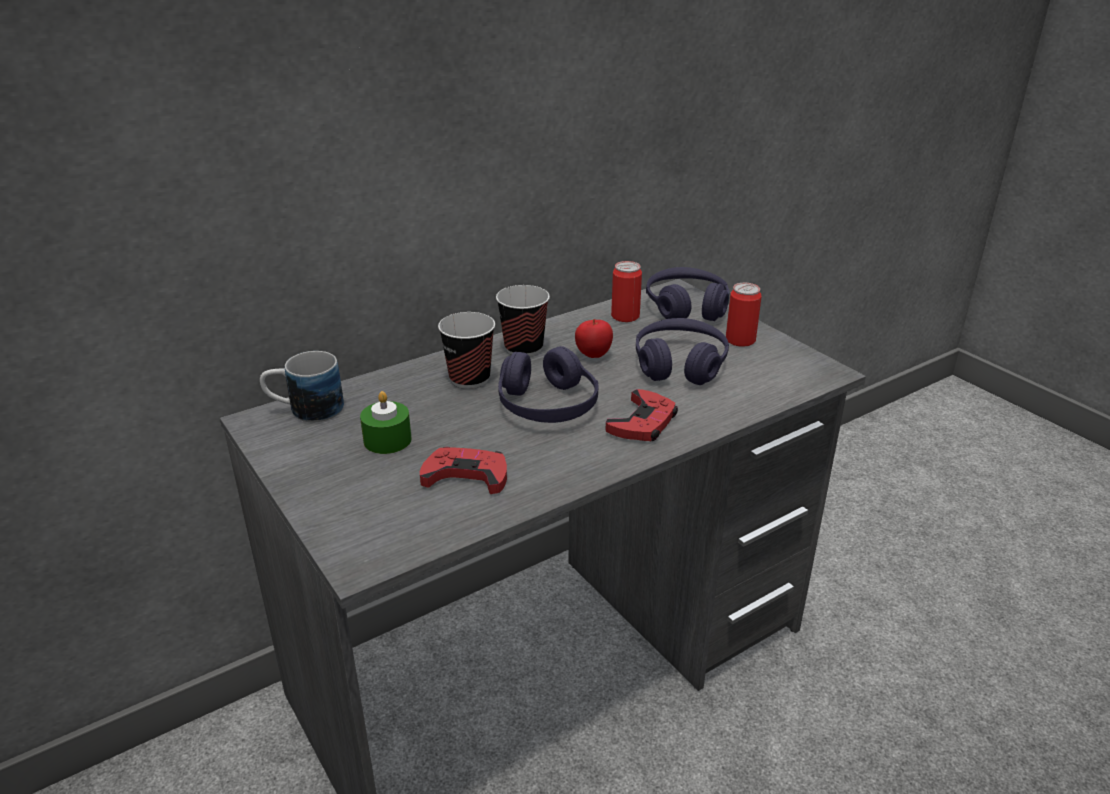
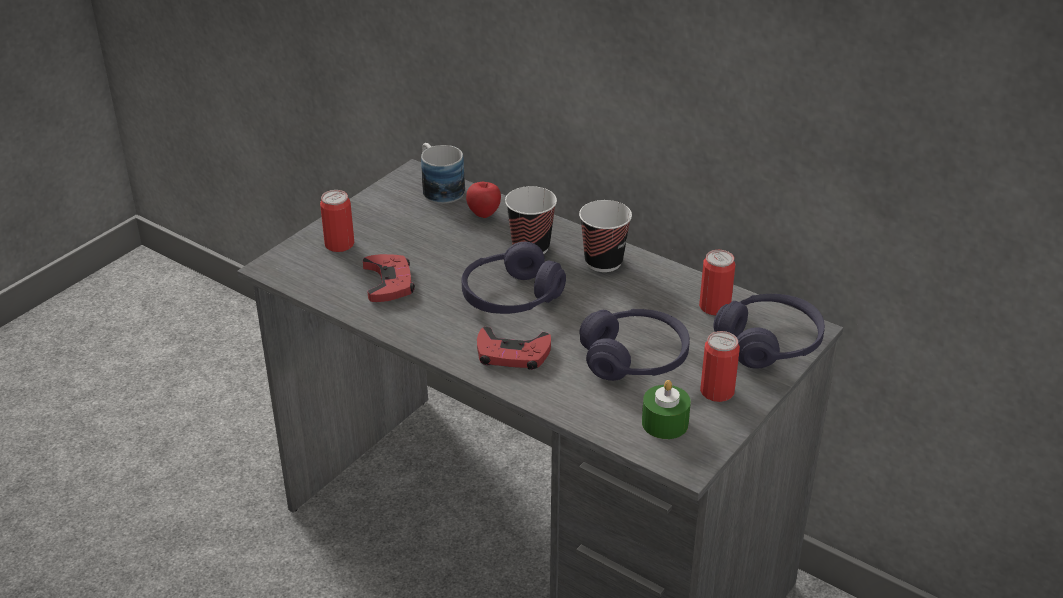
camera: 70 degrees right, 5 degrees up
(357, 499) = (339, 244): none -> can
(387, 440) = (418, 235): green candle -> green candle (665, 423)
(593, 355) = (617, 303): apple -> apple (484, 214)

